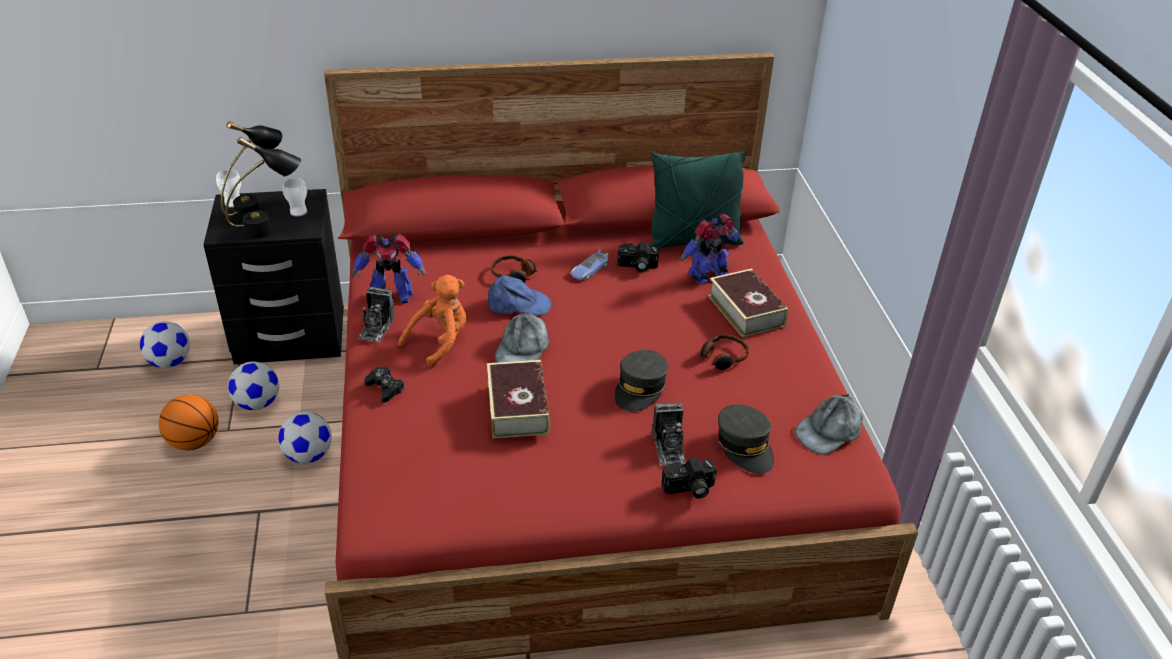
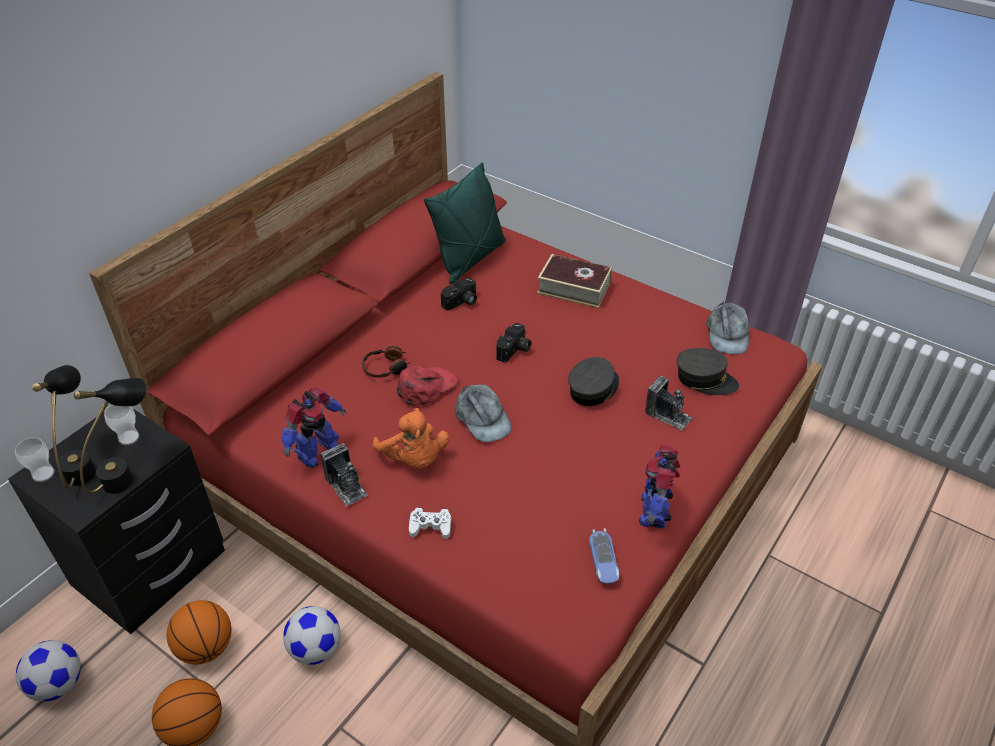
camera: 45 degrees left, 5 degrees up
(257, 404) = (206, 647): football -> basketball
(385, 388) = (430, 526): black game controller -> white game controller
(440, 342) = (414, 459): orange plush toy -> orange plush toy turned 150 degrees clockwise
(518, 407) = (550, 462): book -> none
(519, 304) = (426, 387): blue cap -> red cap
(589, 270) = (433, 327): toy car -> toy car (603, 560)
(640, 388) = (593, 388): grey cap -> grey cap turned 120 degrees counterclockwise
(689, 489) = (718, 432): camera -> camera (514, 350)
(709, 275) = (516, 278): toy robot -> toy robot (655, 511)
(723, 357) = (607, 330): headphones -> none

